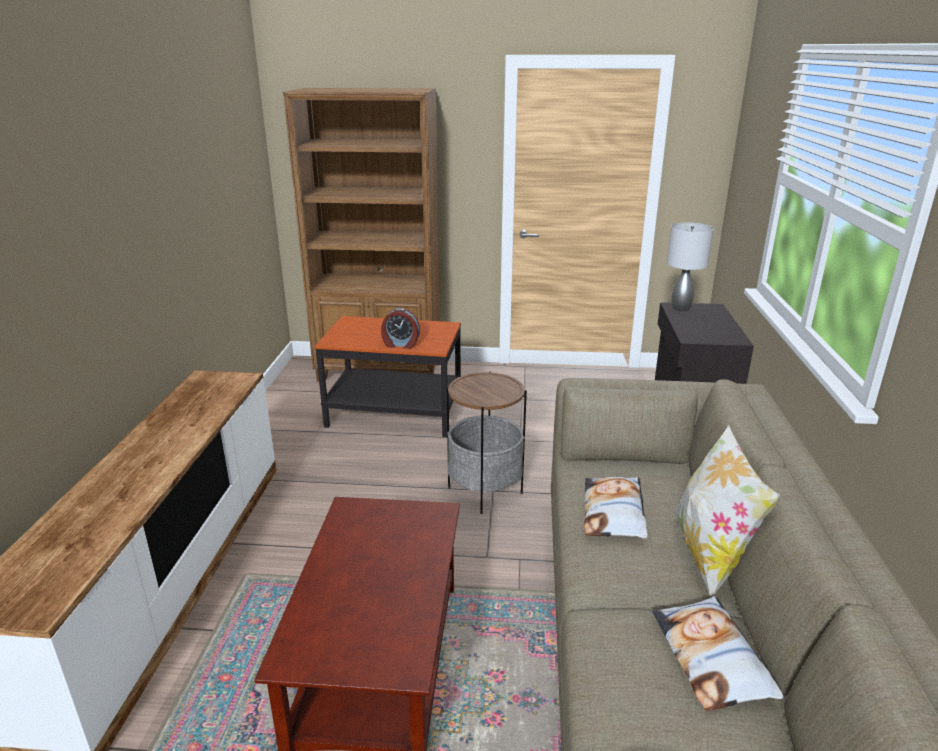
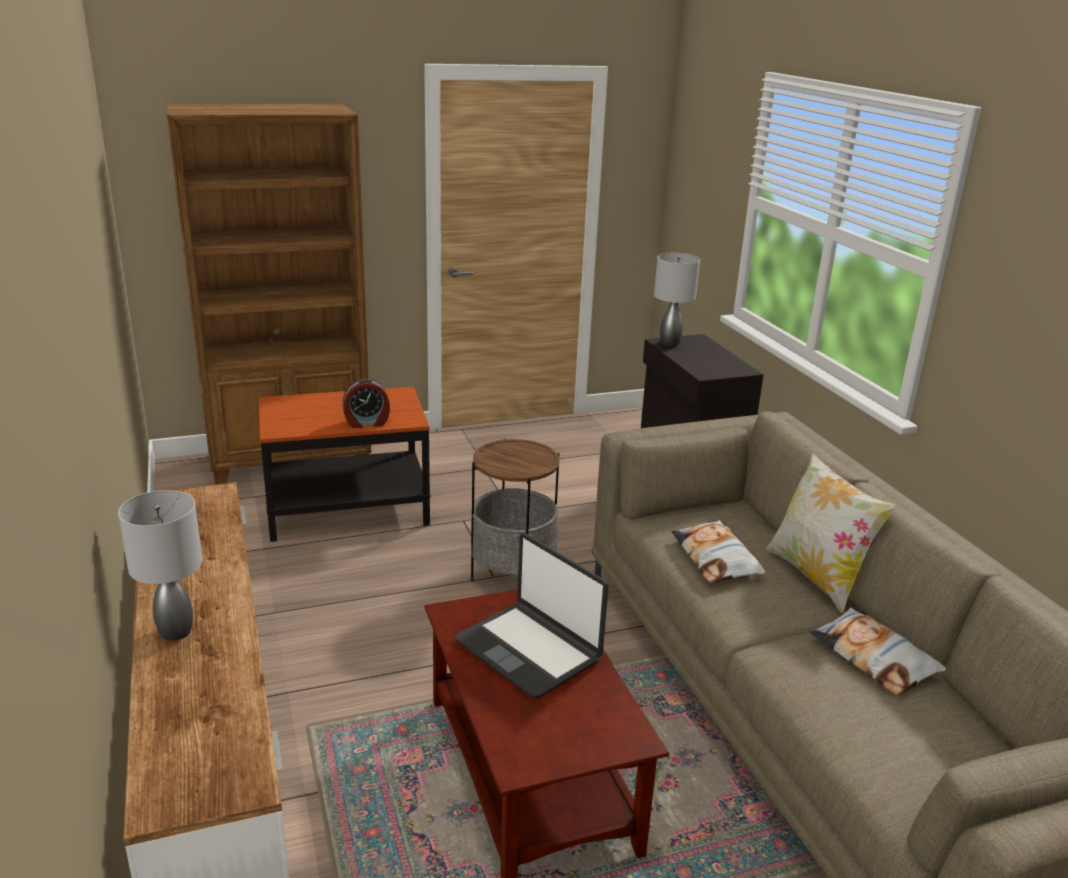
camera: 25 degrees left, 0 degrees up
(116, 474) = (174, 631): none -> grey table lamp
(384, 556) = (529, 650): none -> laptop

